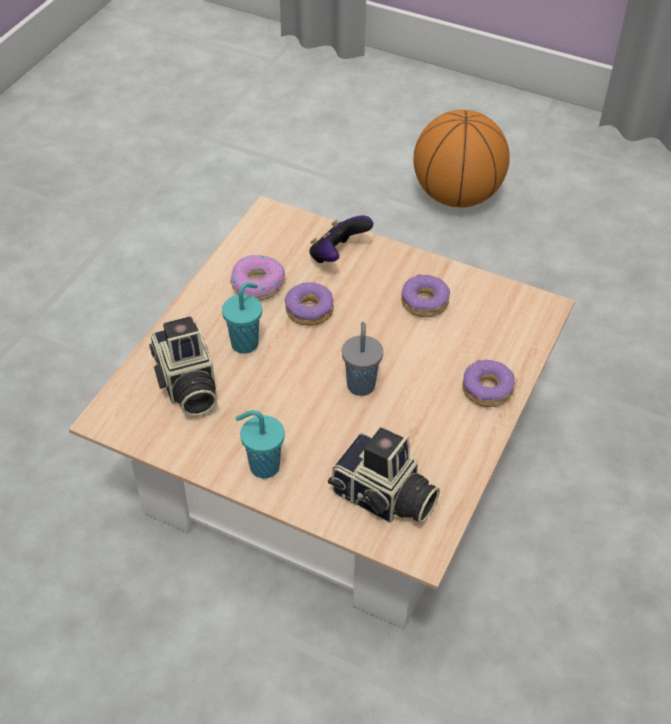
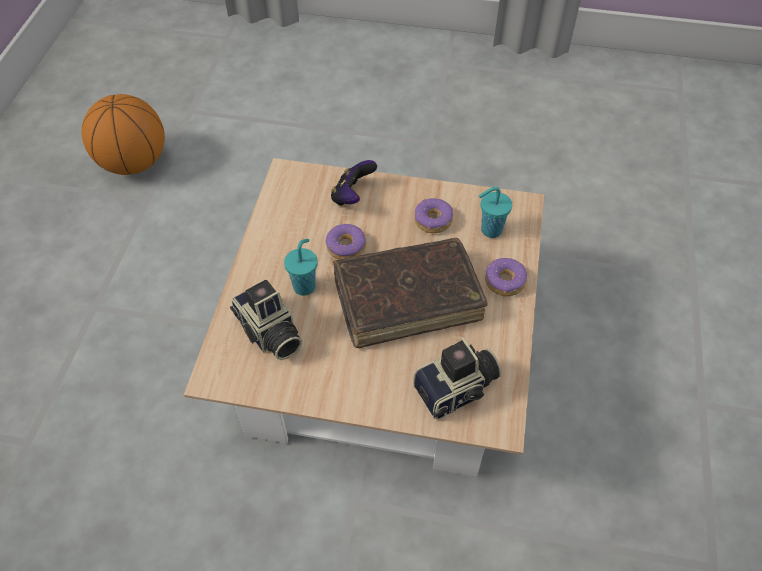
camera: 15 degrees left, 5 degrees up
(257, 284) = (297, 233): donut -> none
(262, 466) = (354, 387): turquoise cup -> turquoise cup (490, 230)
(361, 384) = (407, 299): grey cup -> brown book
(383, 499) = (457, 391): camera -> camera turned 45 degrees counterclockwise
(456, 196) = (404, 121): basketball -> basketball (134, 163)

